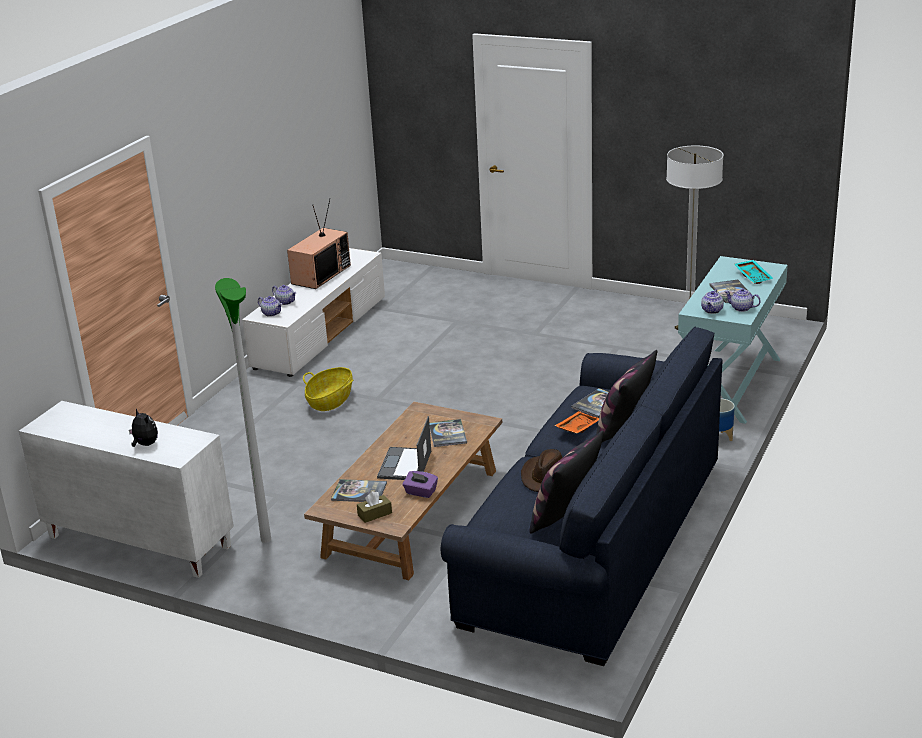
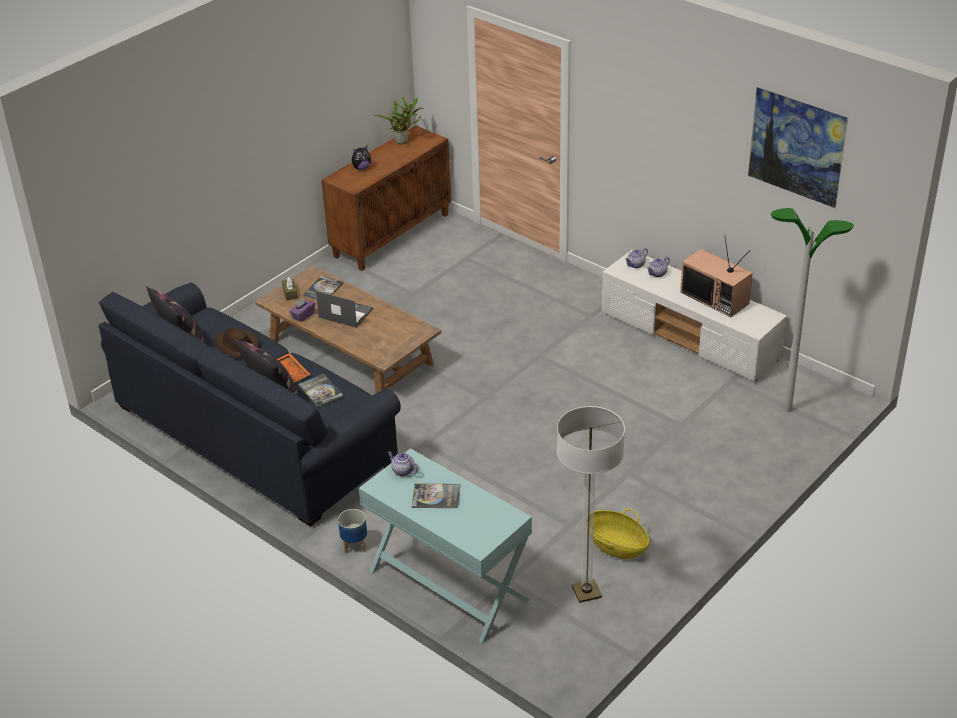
camera: 105 degrees right, 10 degrees up
(68, 429) = (403, 141): none -> potted plant
(137, 542) = (391, 235): white cabinet -> brown cabinet
(266, 539) = (359, 285): floor lamp -> floor lamp (787, 410)
(315, 104) = (793, 169): none -> picture
(330, 401) = (549, 330): basket -> basket (616, 545)
(447, 434) = (376, 339): book -> none
(741, 308) = (396, 492): teapot -> none
(753, 276) = (464, 524): turquoise tray -> none

